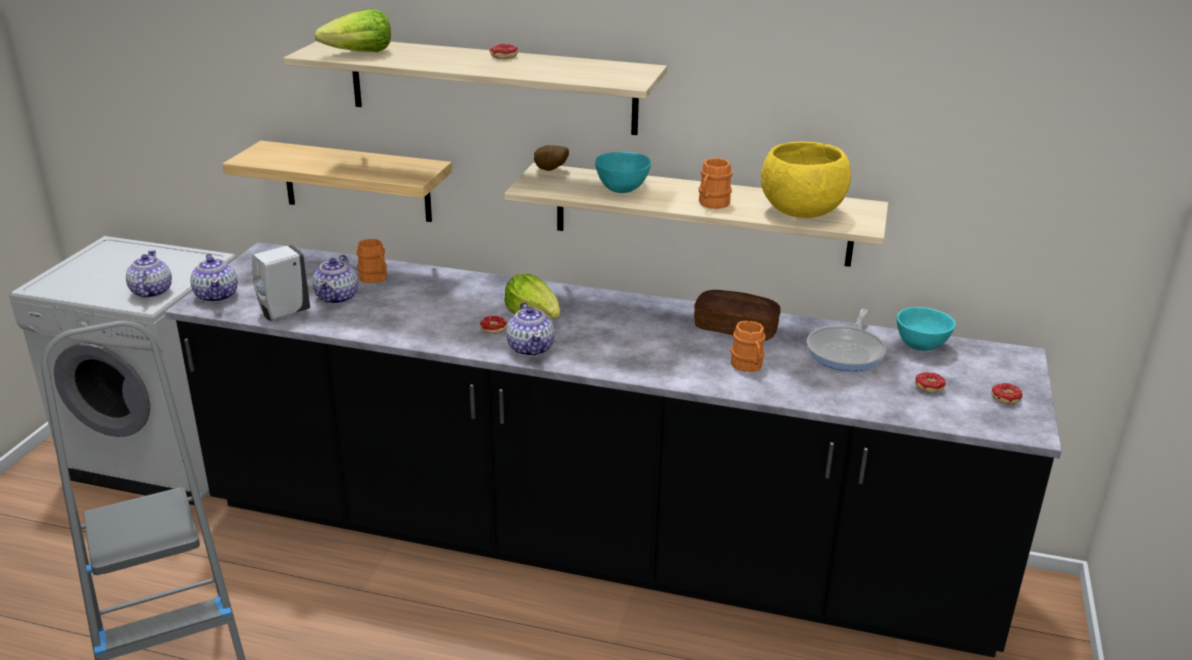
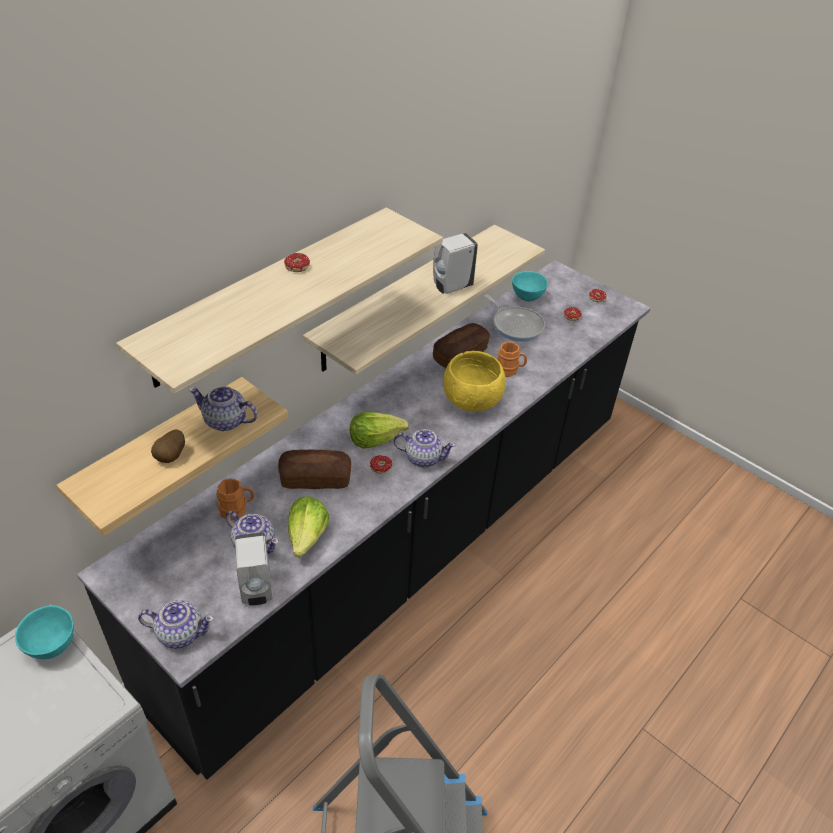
camera: 65 degrees left, 15 degrees up
(151, 292) = (84, 696): teapot -> teapot (226, 421)
(359, 53) = (209, 338): lettuce -> lettuce (307, 536)
(446, 302) = (315, 479): none -> bread
(550, 170) = (329, 332): potato -> potato (171, 457)
(622, 189) = (395, 313): turquoise bowl -> turquoise bowl (52, 644)
(711, 204) = (451, 287): orange mug -> white soap dispenser
(802, 212) = (490, 260): yellow bowl -> yellow bowl (471, 401)

